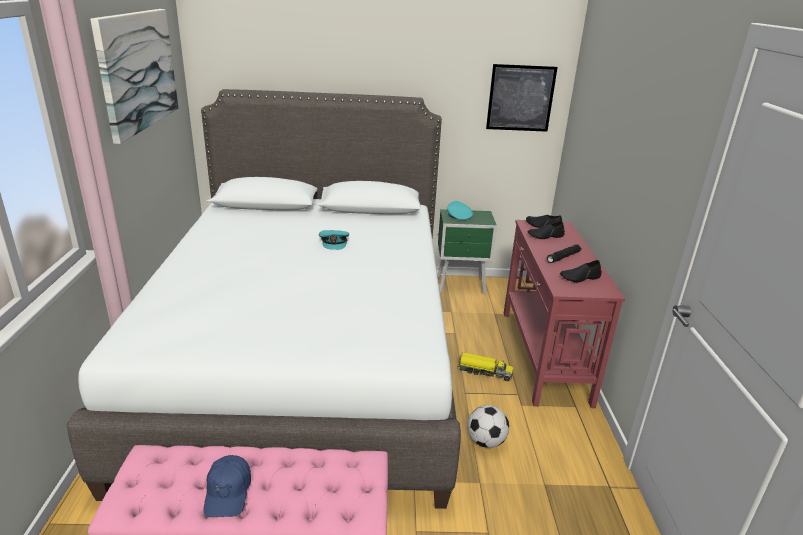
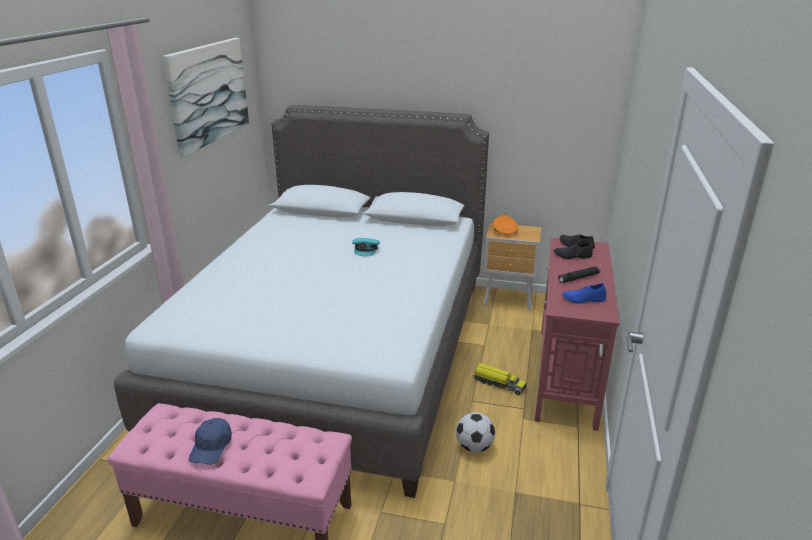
camera: 15 degrees right, 0 degrees up
(458, 217) = (504, 231): turquoise cap -> orange cap
(462, 286) = (509, 300): green nightstand -> brown nightstand
(520, 98) = (570, 115): picture -> none
(580, 277) = (583, 299): black shoe -> blue shoe

